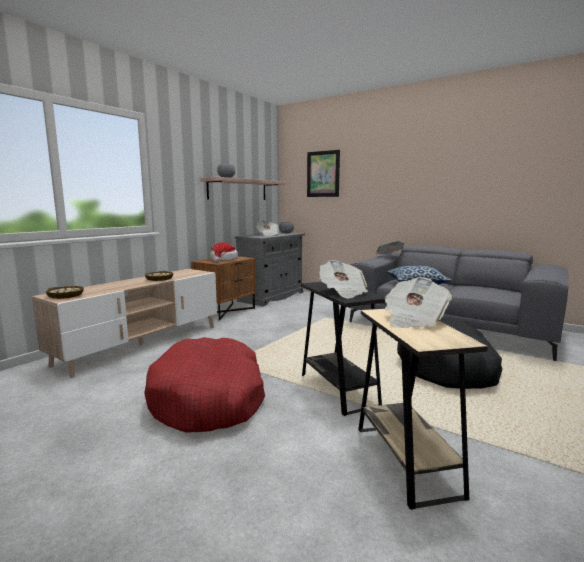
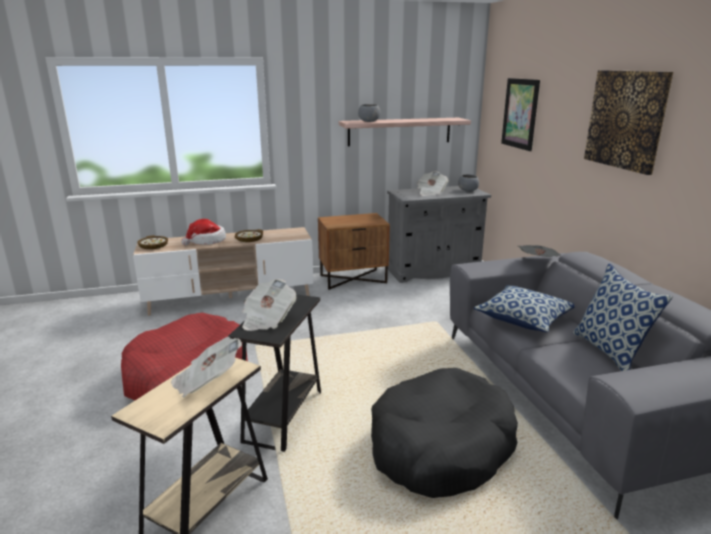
camera: 40 degrees right, 10 degrees up
(223, 260) = (349, 222): hat -> hat (206, 241)
(420, 163) = (626, 120): none -> picture
(476, 286) = (610, 351): none -> pillow

